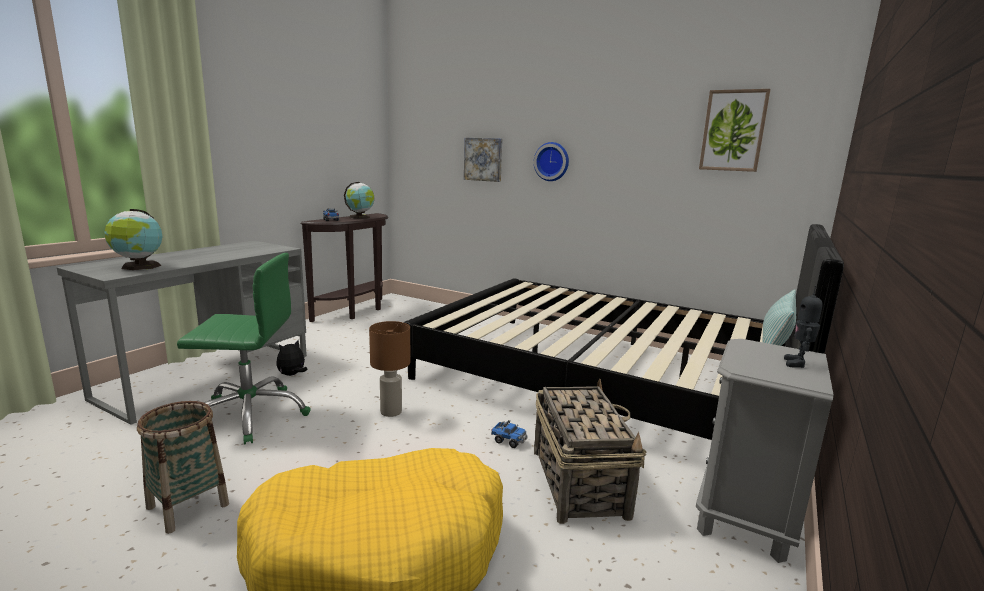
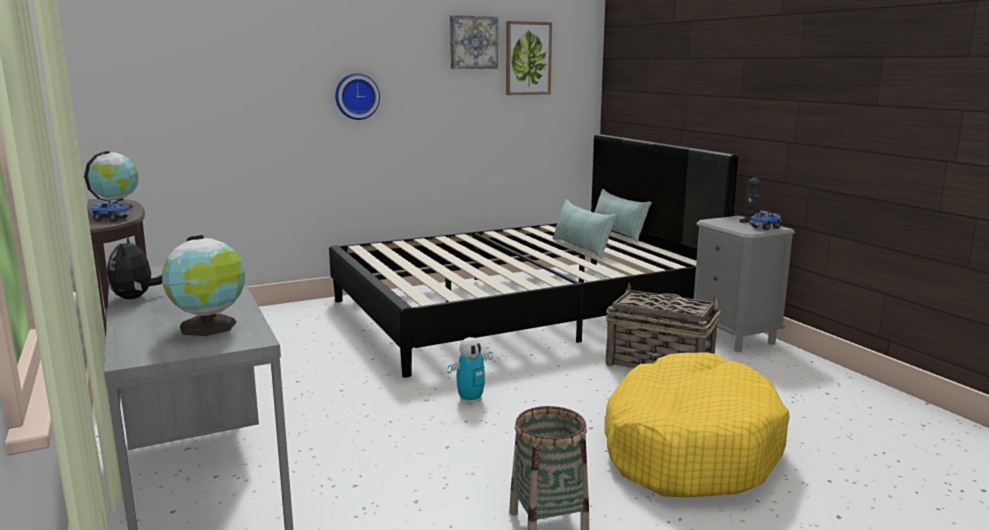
camera: 55 degrees left, 0 degrees up
(250, 415) = (378, 472): green office chair -> none
(292, 375) = (295, 433): plush toy -> plush toy (136, 298)
(391, 412) = (470, 400): brown table lamp -> toy robot
(483, 159) = (257, 99): picture -> picture (473, 42)
(508, 441) = (580, 368): toy truck -> toy truck (765, 228)
(682, 339) = (581, 247): none -> pillow

